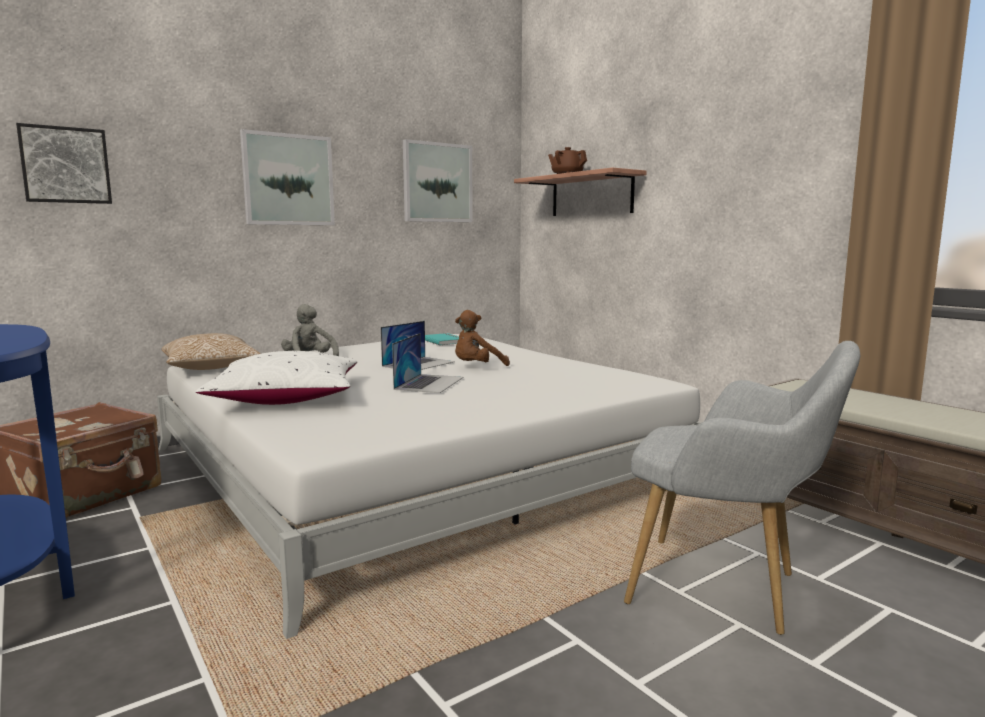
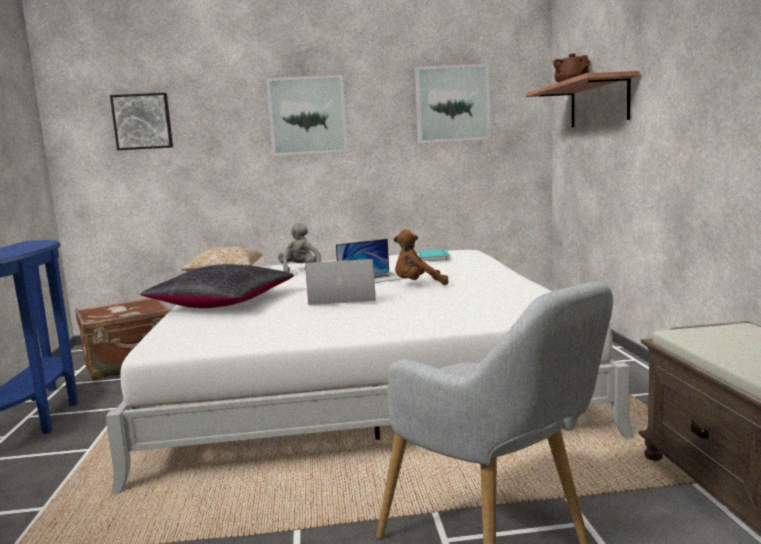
camera: 30 degrees right, 0 degrees up
(286, 398) = (222, 303): white pillow -> black pillow
(429, 383) = (342, 298): laptop -> laptop turned 135 degrees counterclockwise

